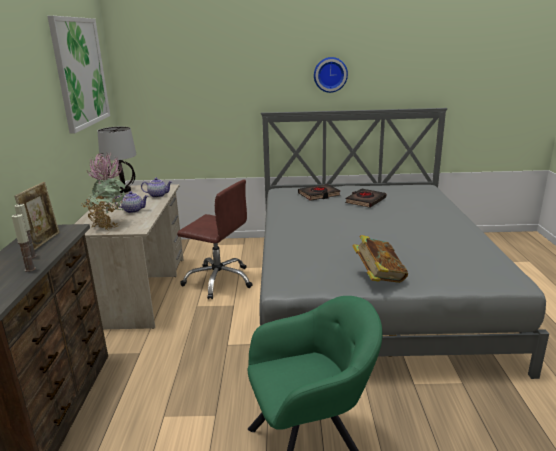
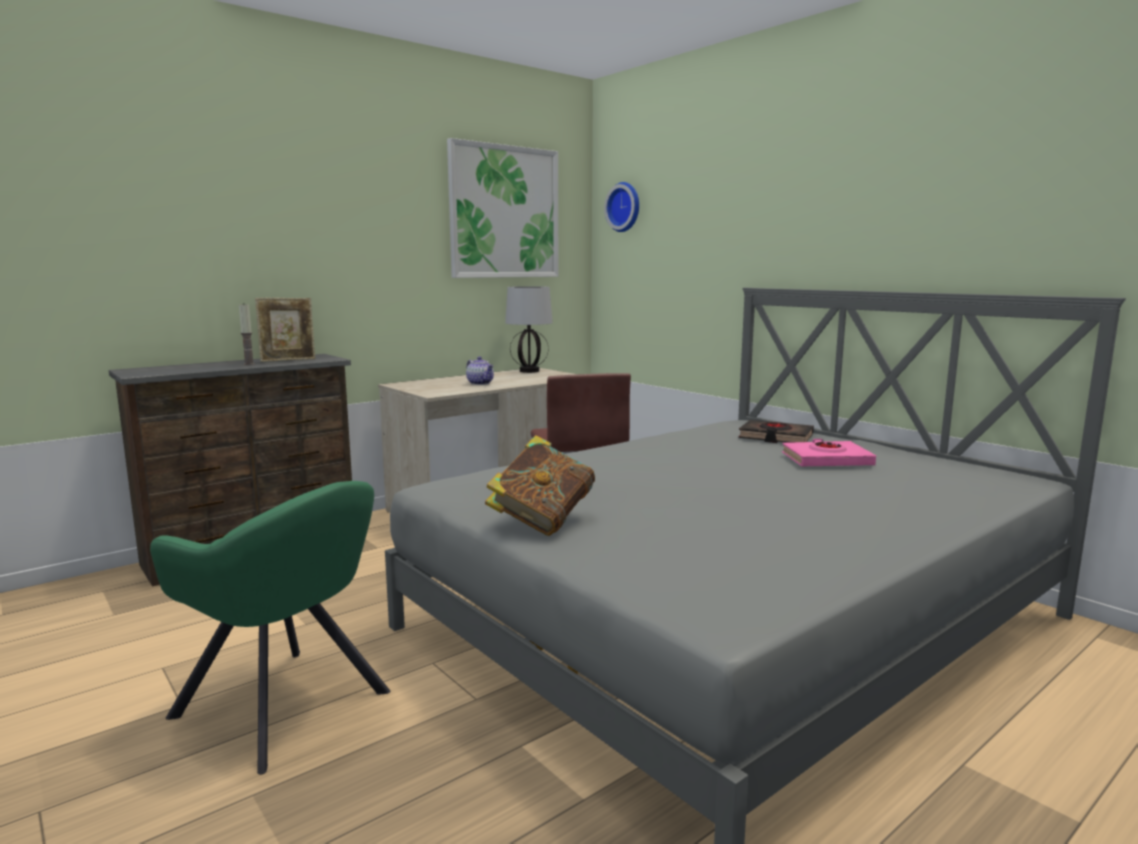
camera: 50 degrees right, 10 degrees down
(30, 269) = (220, 368): candle -> none
(109, 225) = (427, 386): potted plant -> none
(158, 195) = (542, 379): teapot -> none
(330, 74) = (866, 223): wall clock -> wall clock (625, 207)
(365, 201) = (826, 460): black book -> pink book

